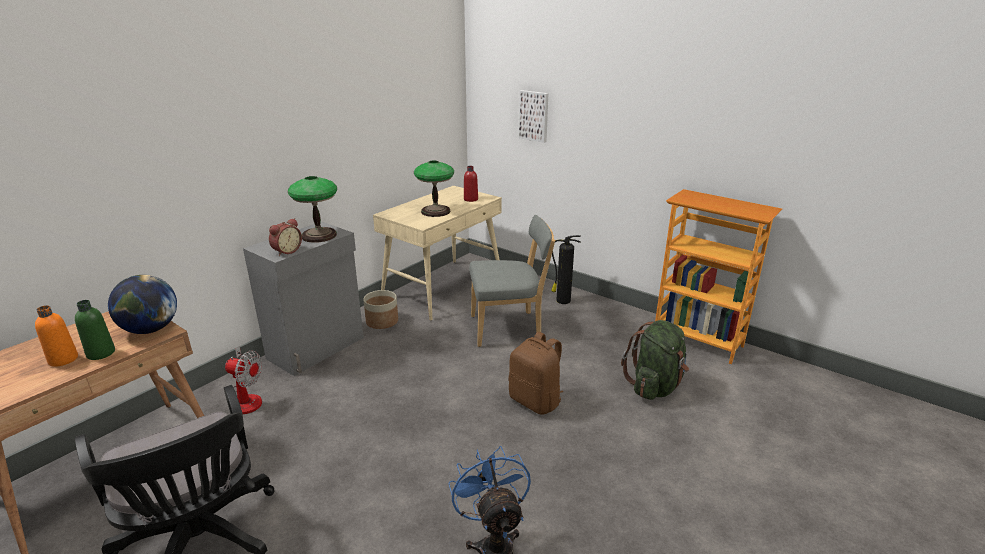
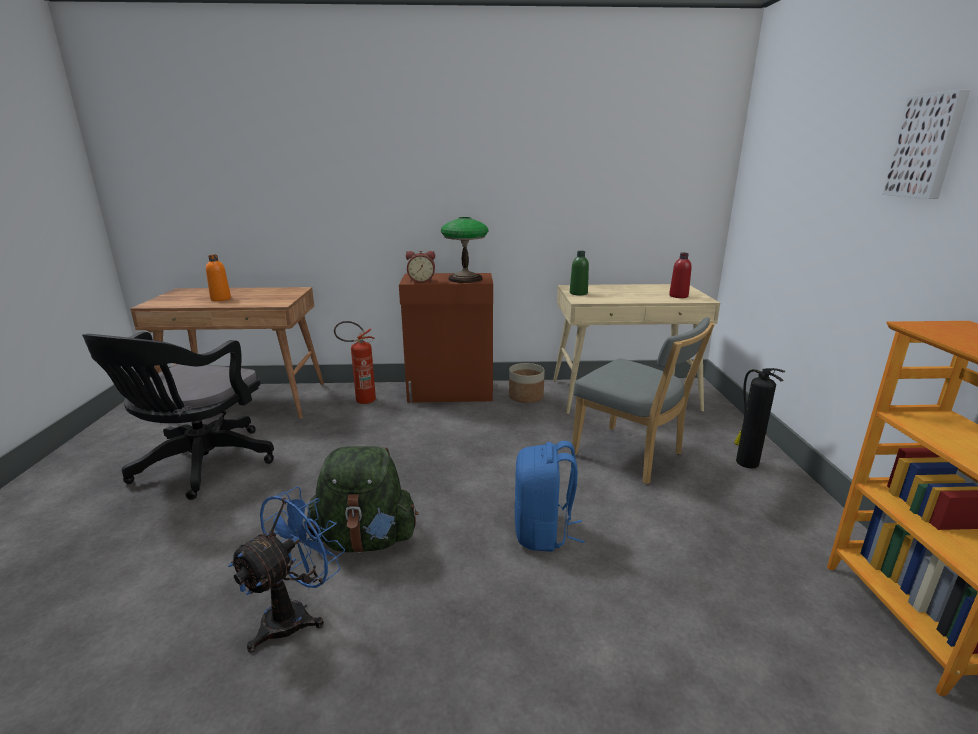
camera: 50 degrees right, 5 degrees down
(101, 353) = (236, 302): green bottle -> green bottle (578, 293)
(150, 329) = (278, 300): globe -> none
(246, 398) = (360, 401): fan -> fire extinguisher
(317, 348) = (451, 393): grey cabinet -> brown cabinet
(435, 211) = (617, 295): table lamp -> none
(534, 116) = (793, 195): picture -> picture (927, 146)
(536, 401) = (543, 532): brown backpack -> blue backpack
(655, 386) = (724, 622): green backpack -> green backpack (365, 539)

